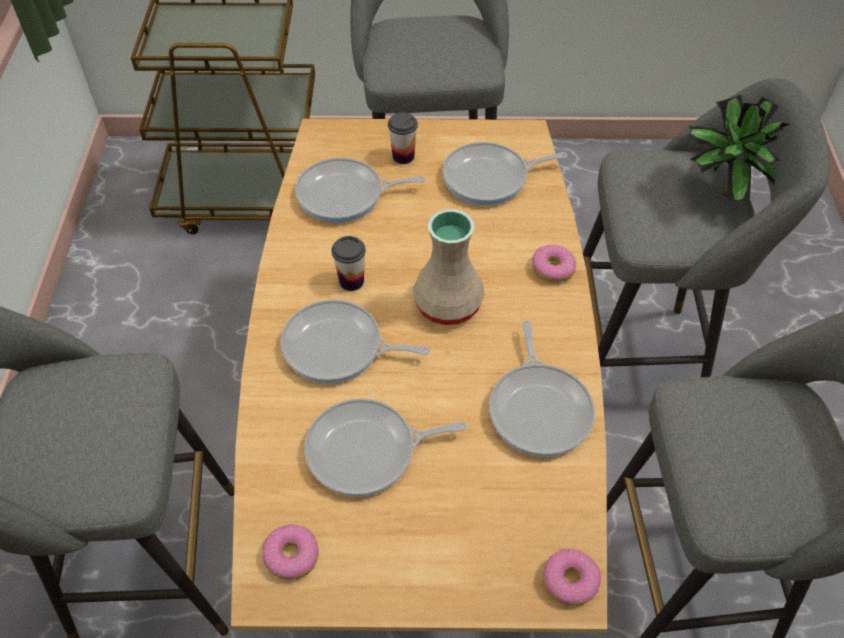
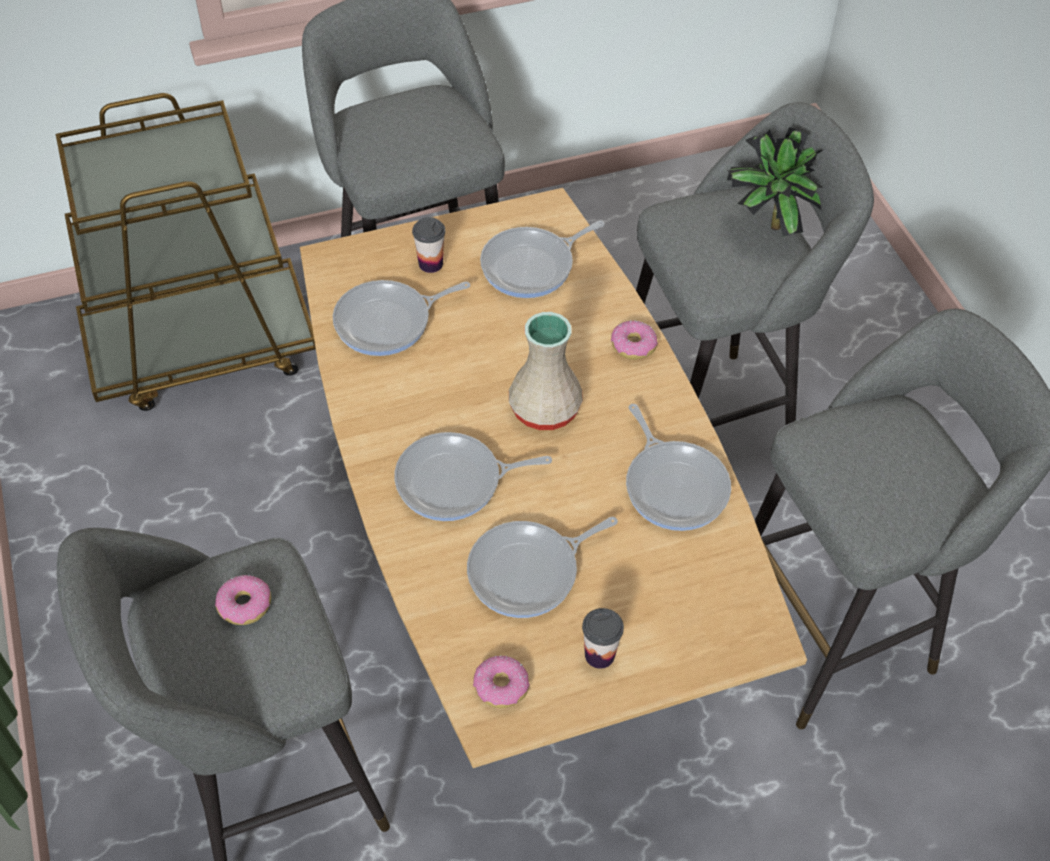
camera: 20 degrees left, 0 degrees up
(351, 281) = (437, 411): cup -> cup (599, 655)
(569, 581) = (760, 630): donut -> donut (244, 605)

